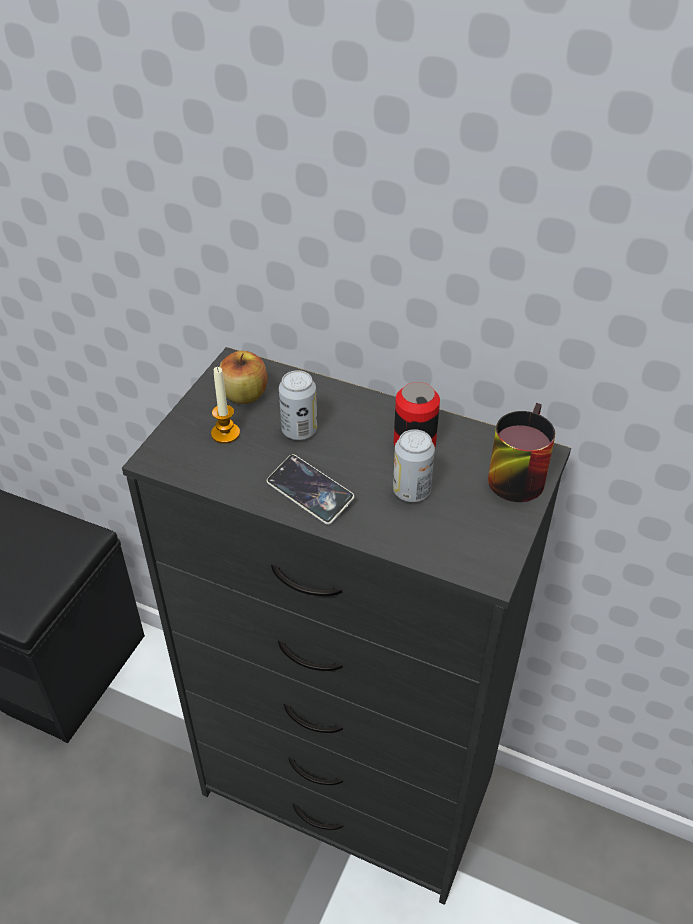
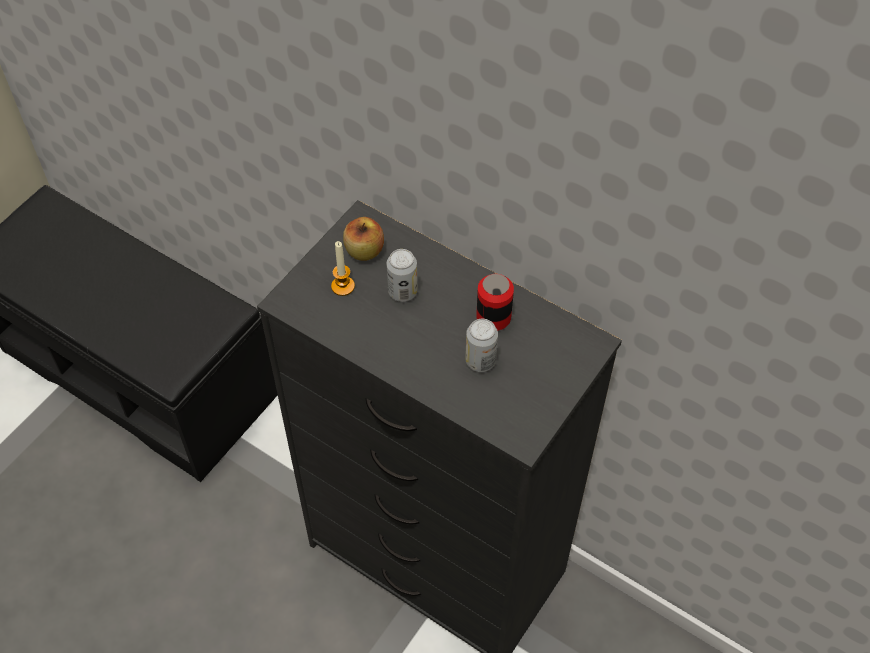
camera: 10 degrees right, 10 degrees up
(310, 493) = (399, 351): phone -> none
(513, 472) = (567, 356): mug -> none

